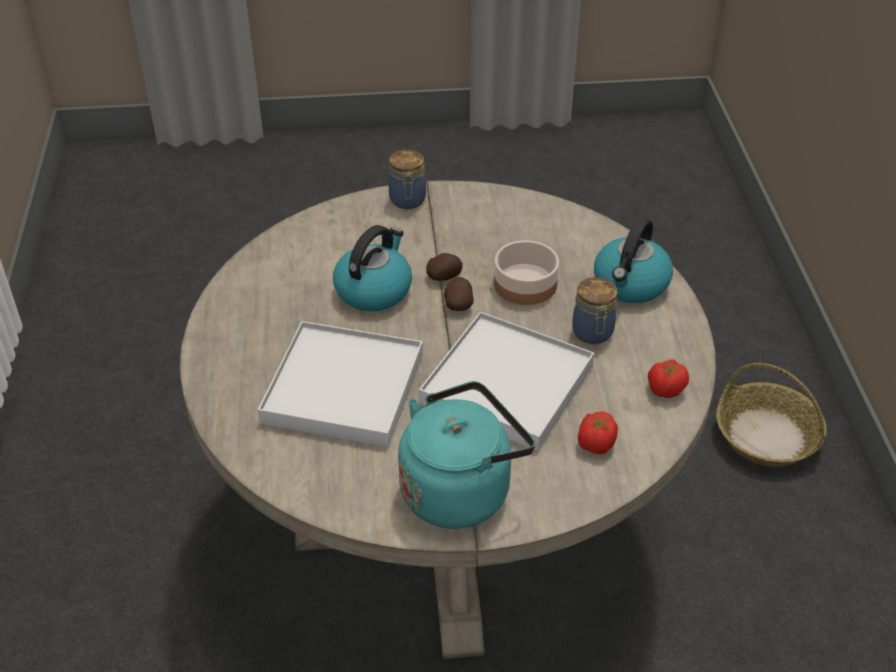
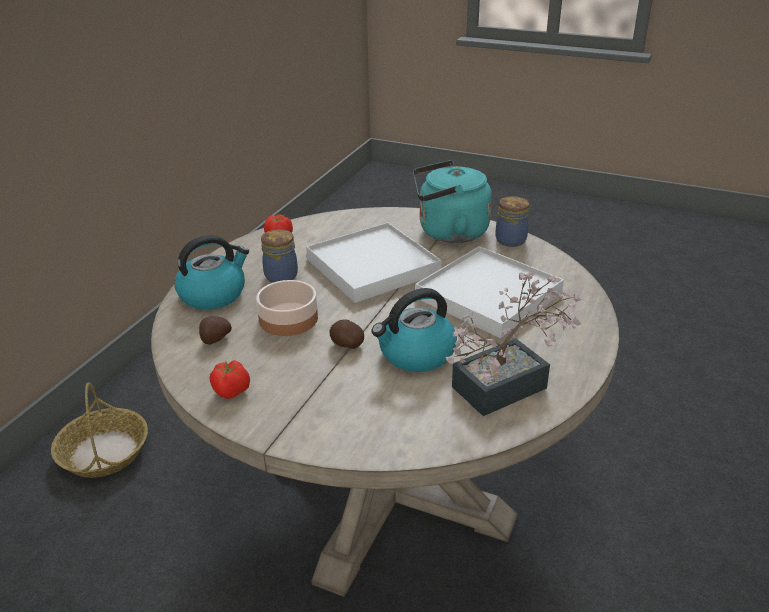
camera: 150 degrees left, 10 degrees down
(273, 290) = (508, 384): none -> potted plant
(407, 201) = (308, 433): jar -> jar (511, 239)
(458, 304) = (355, 321): potato -> potato (215, 339)
(595, 444) = (352, 229): tomato -> tomato (232, 391)

